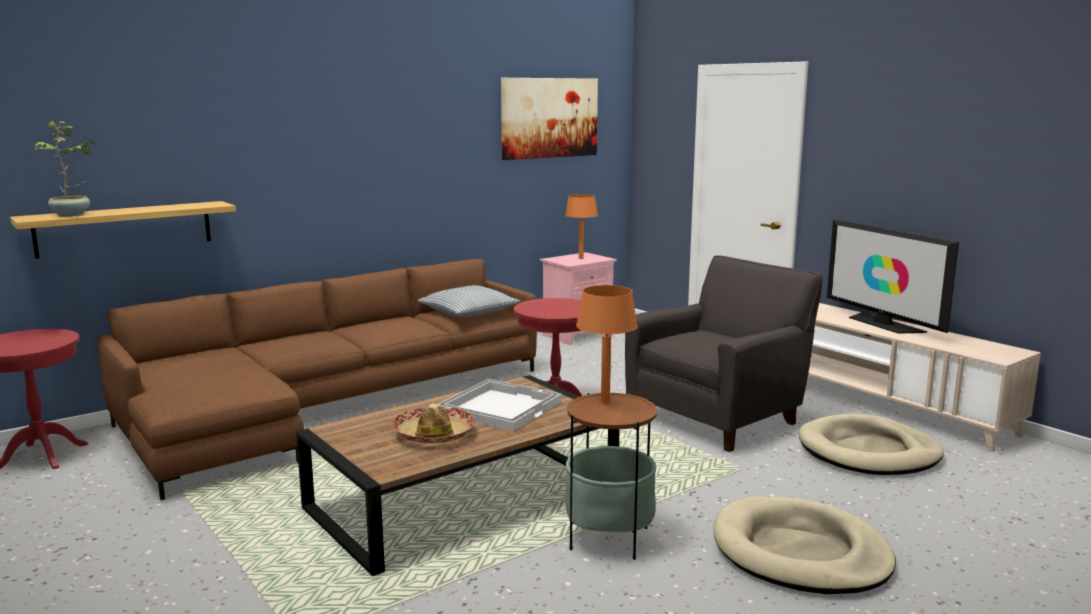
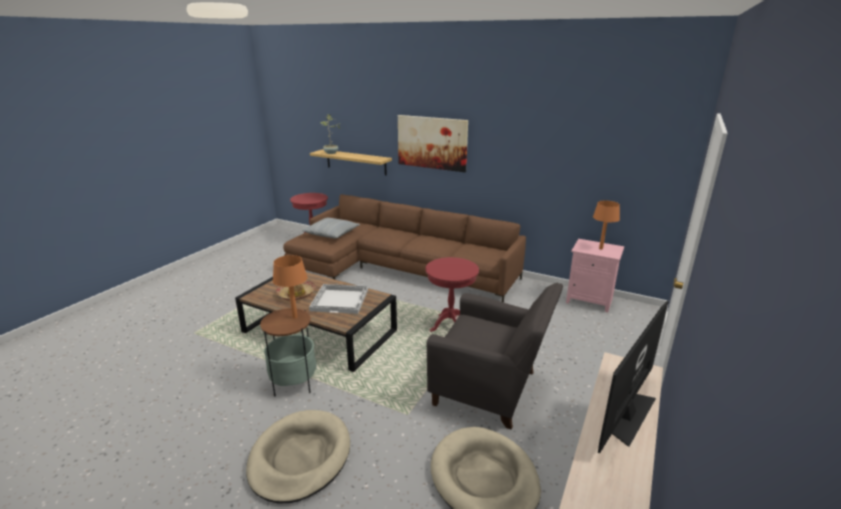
camera: 65 degrees right, 10 degrees up
(468, 312) = (478, 252): pillow -> pillow (331, 233)
(549, 118) = (607, 139): picture -> picture (432, 143)

